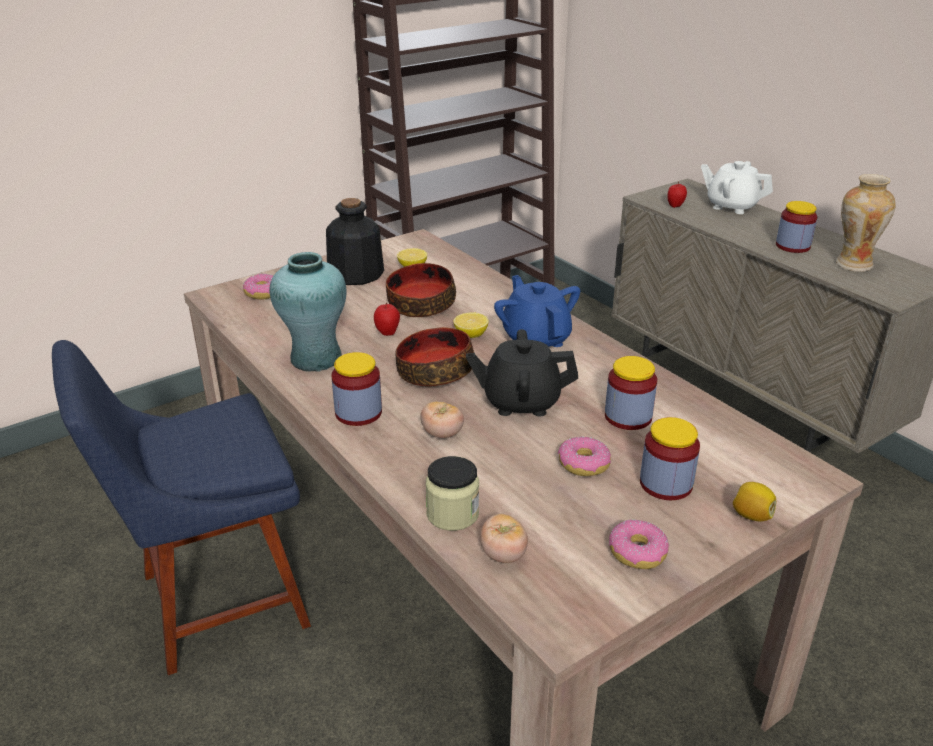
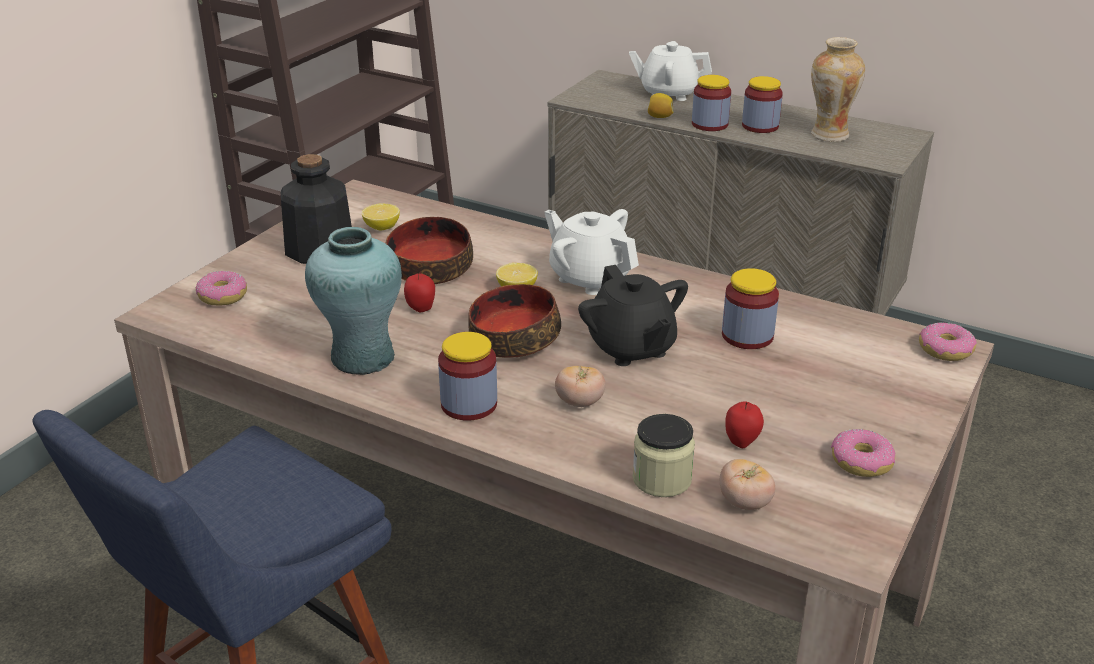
camera: 25 degrees left, 0 degrees up
(520, 402) = (631, 348): black teapot -> black teapot turned 90 degrees counterclockwise
(536, 339) = (590, 278): blue teapot -> white teapot
(583, 464) = (744, 394): donut -> donut (945, 350)
(666, 484) = (834, 391): jar -> jar (709, 124)
(675, 206) = (611, 103): apple -> apple (742, 442)
(751, 515) = (928, 399): lemon -> lemon (659, 117)

